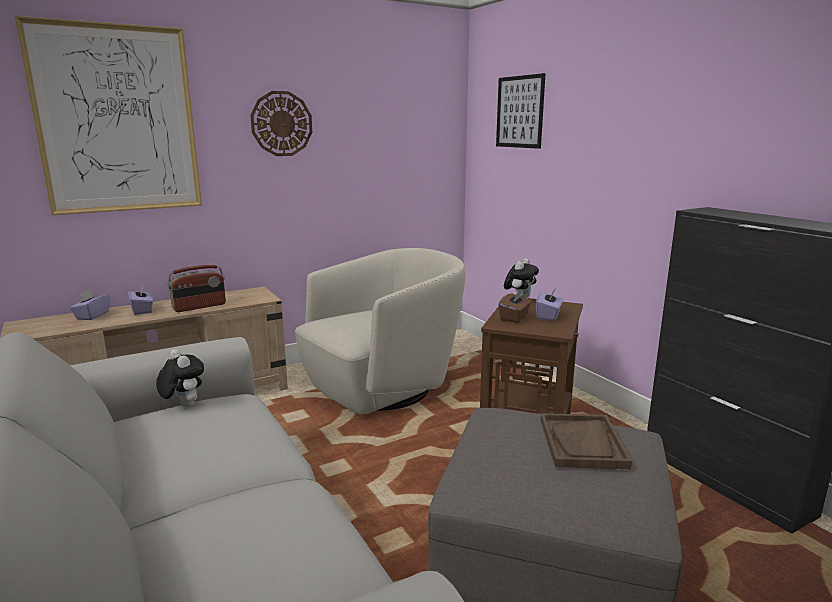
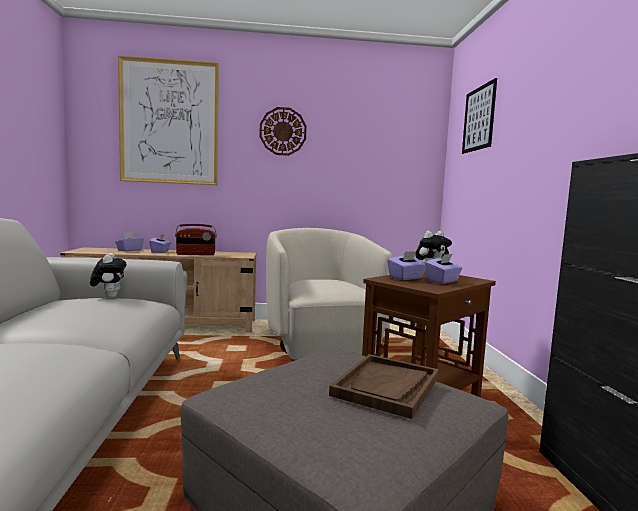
camera: 25 degrees right, 10 degrees down
(383, 388) = (322, 346): beige armchair -> beige armchair turned 90 degrees counterclockwise
(514, 318) = (406, 278): brown tissue box -> purple tissue box

